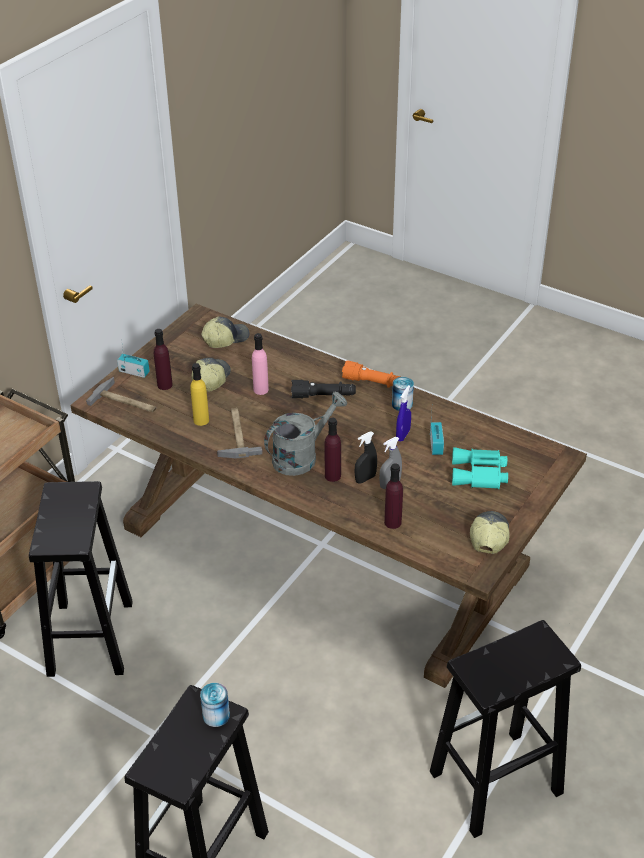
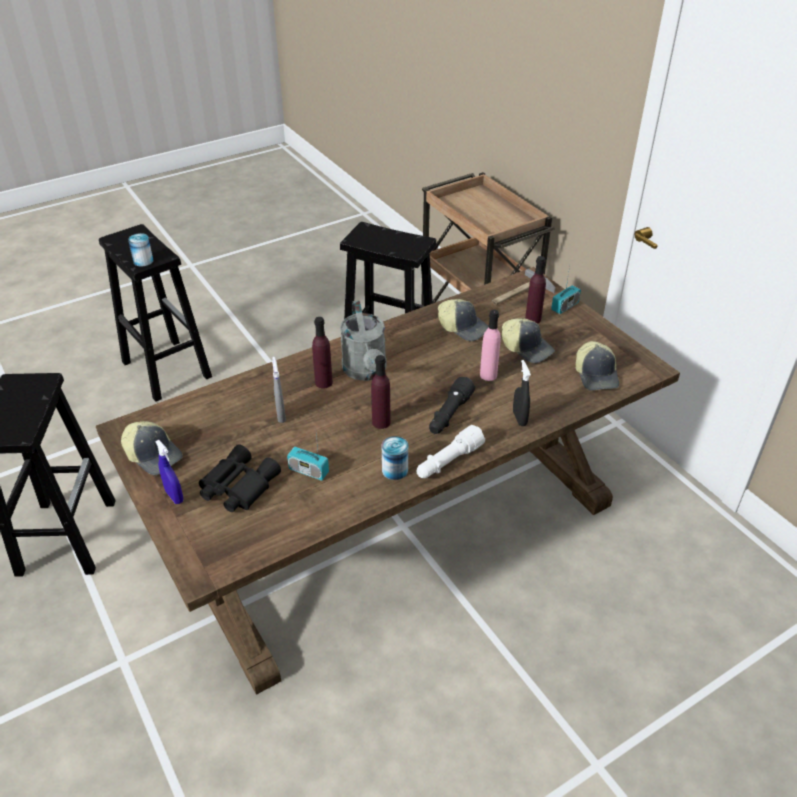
camera: 115 degrees right, 0 degrees up
(201, 420) = (463, 327): yellow bottle -> cap
(236, 434) = (428, 342): hammer -> none
(365, 478) = (302, 402): black spray bottle -> black spray bottle (519, 418)
(374, 383) = (448, 462): orange flashlight -> white flashlight
(392, 522) = (231, 399): purple bottle -> purple bottle (381, 422)
(403, 435) = (343, 451): blue spray bottle -> blue spray bottle (174, 496)
(480, 474) = (237, 486): turquoise binoculars -> black binoculars

